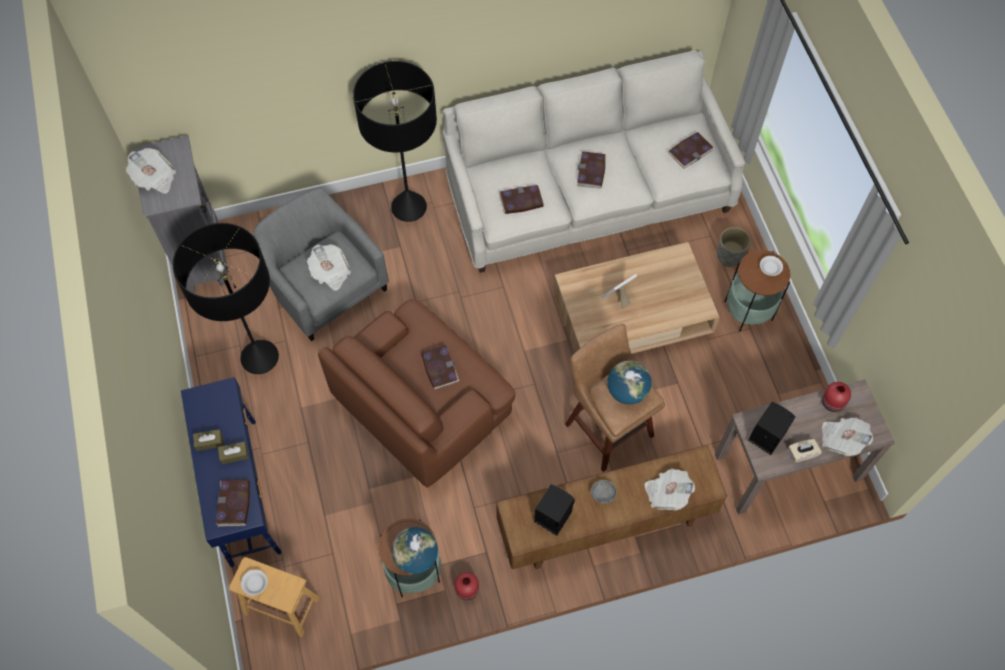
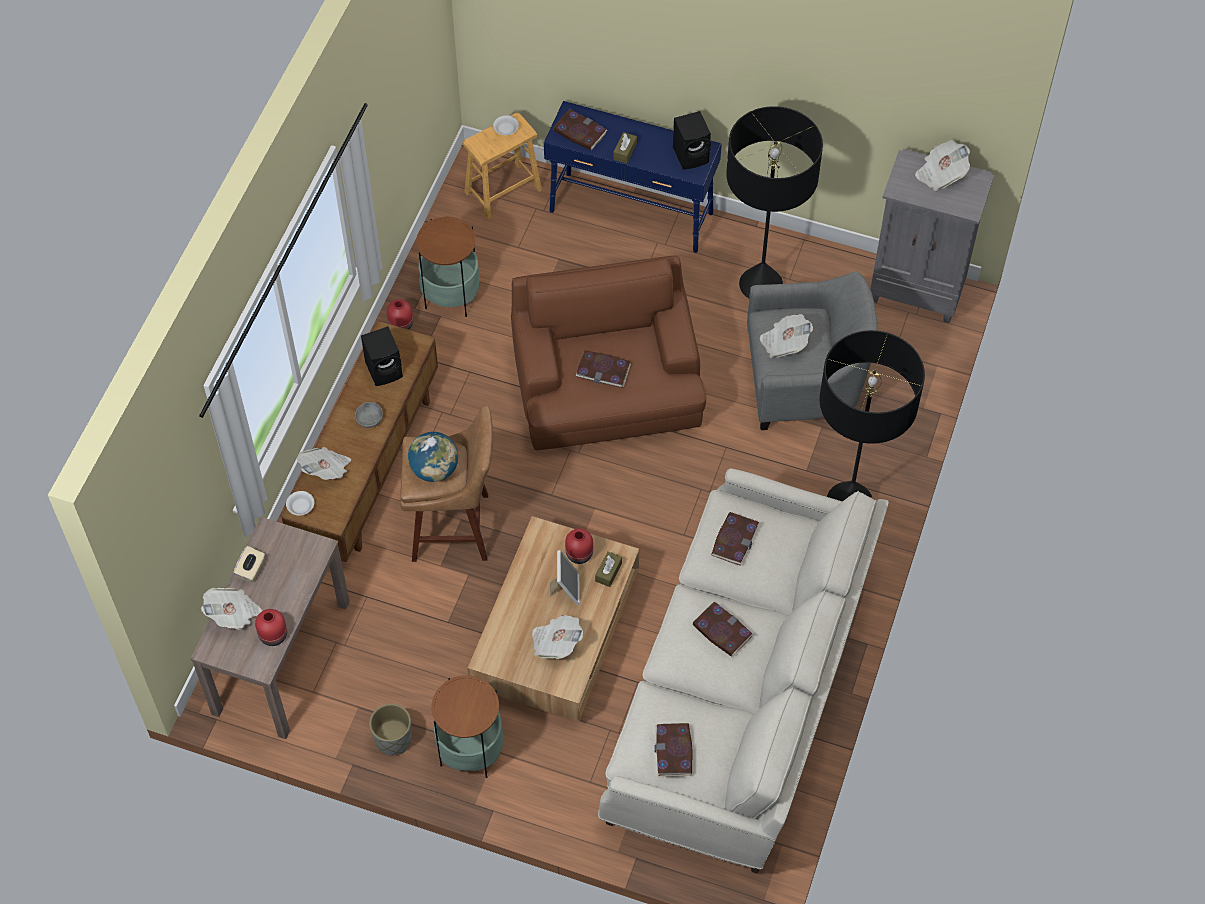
camera: 125 degrees right, 5 degrees down
(209, 442) = (652, 140): brown tissue box -> brown tissue box (608, 572)
(416, 556) = (431, 240): globe -> none
(587, 305) = (579, 554): none -> red vase
(660, 278) = (556, 643): none -> newspaper
(730, 255) = (549, 783): grey planter -> grey planter (393, 740)
(765, 435) = (294, 553): black speaker -> black speaker (692, 155)
(770, 268) = (464, 714): white bowl -> white bowl (301, 507)

